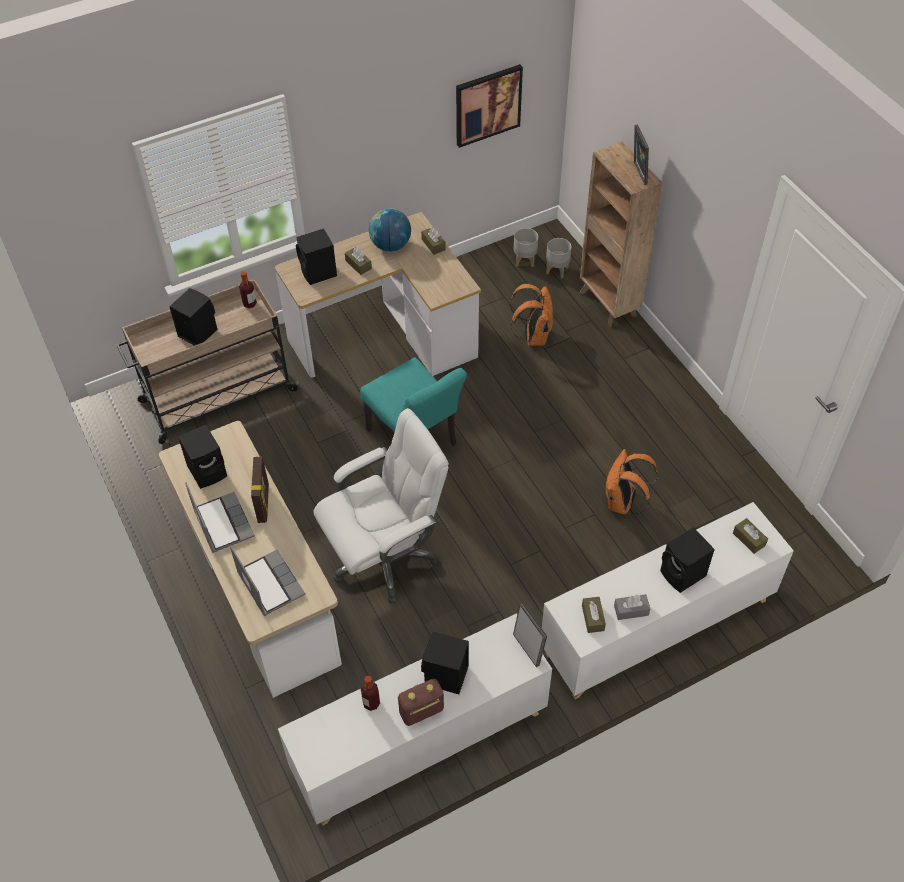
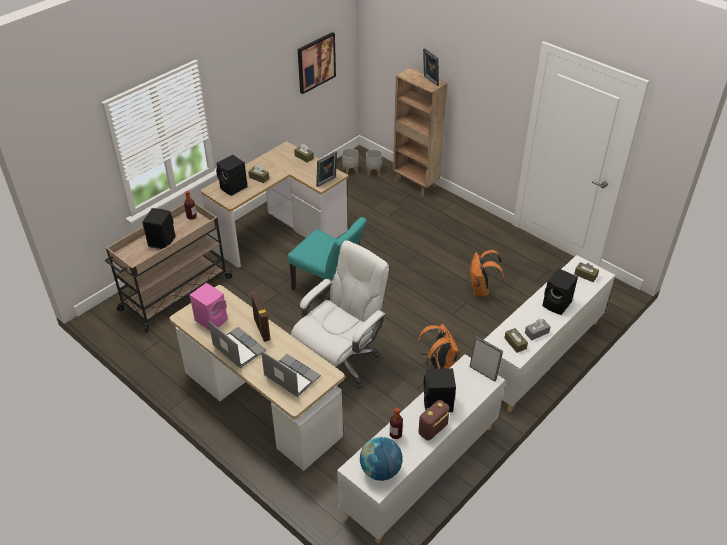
camera: 20 degrees left, 10 degrees down
(208, 471) = (212, 319): black speaker -> pink speaker
(391, 245) = (275, 163): globe -> globe (380, 470)
(446, 294) = (327, 182): none -> picture frame
(533, 336) = (377, 211): orange backpack -> orange backpack (439, 366)

